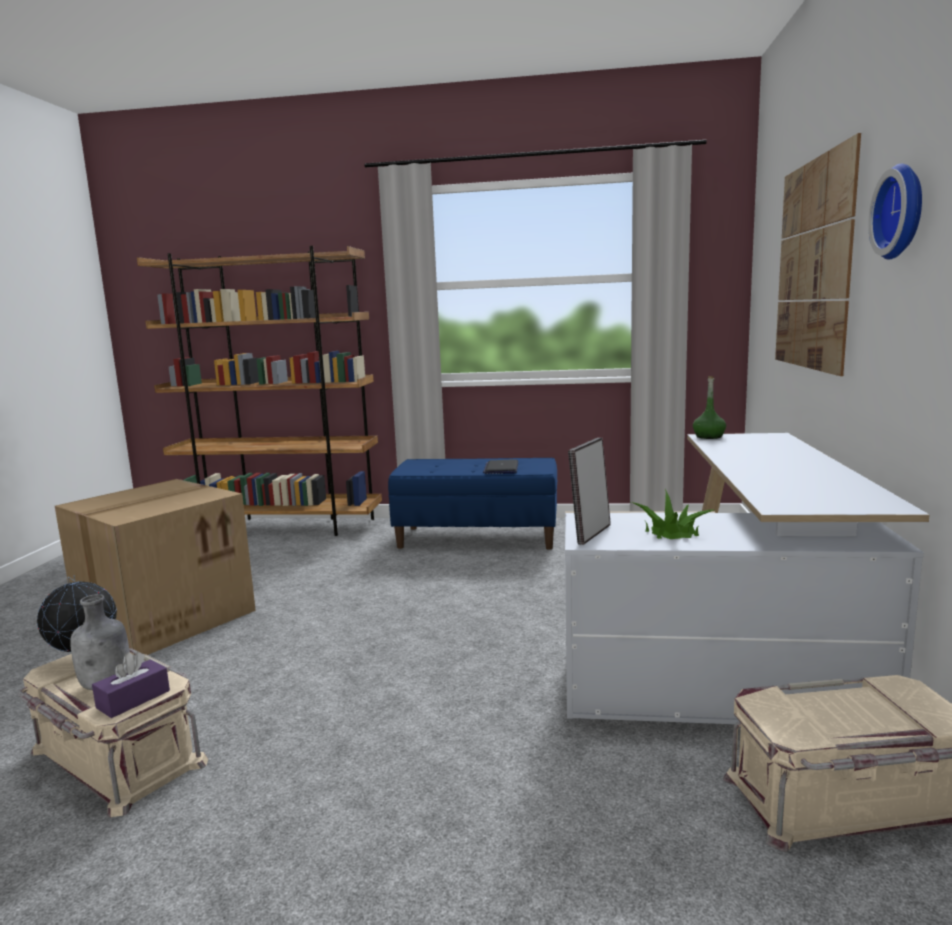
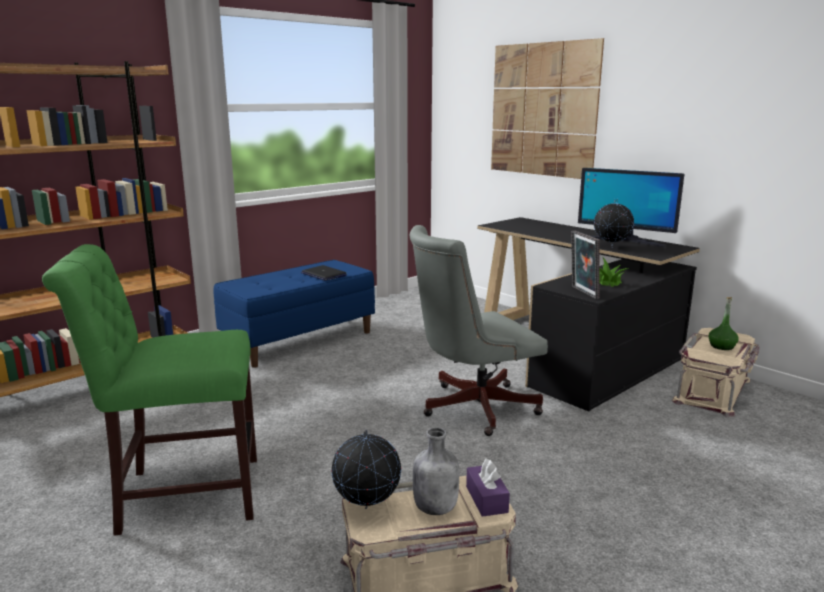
camera: 50 degrees left, 5 degrees up
(167, 616) = (181, 494): cardboard box -> green chair
(467, 653) = (472, 408): none -> grey office chair
(708, 437) = (495, 225): green bottle -> green bottle (721, 346)
(737, 651) = (575, 352): white desk -> black desk
(760, 484) = (611, 247): none -> globe
(823, 480) = (625, 240): none -> monitor
(903, 212) = (655, 91): wall clock -> none

